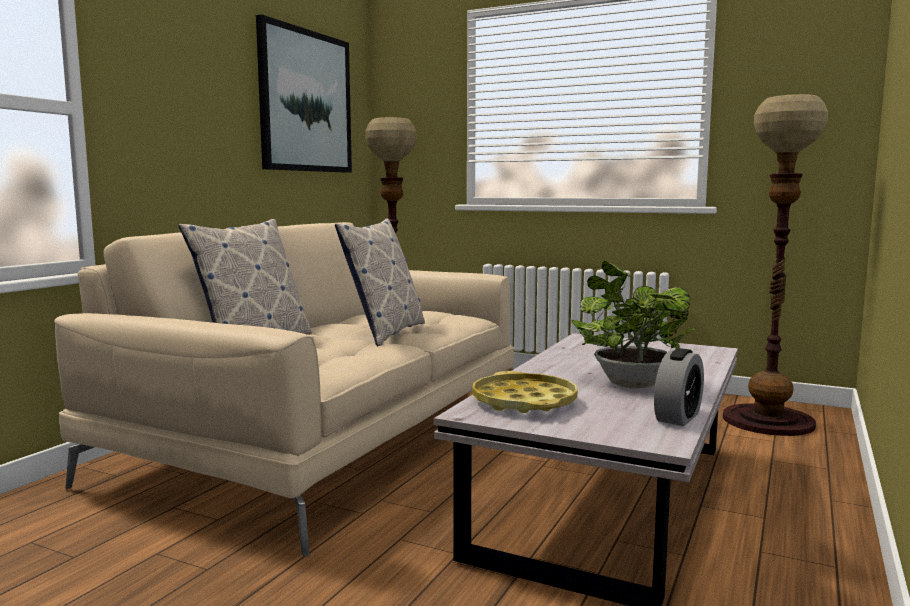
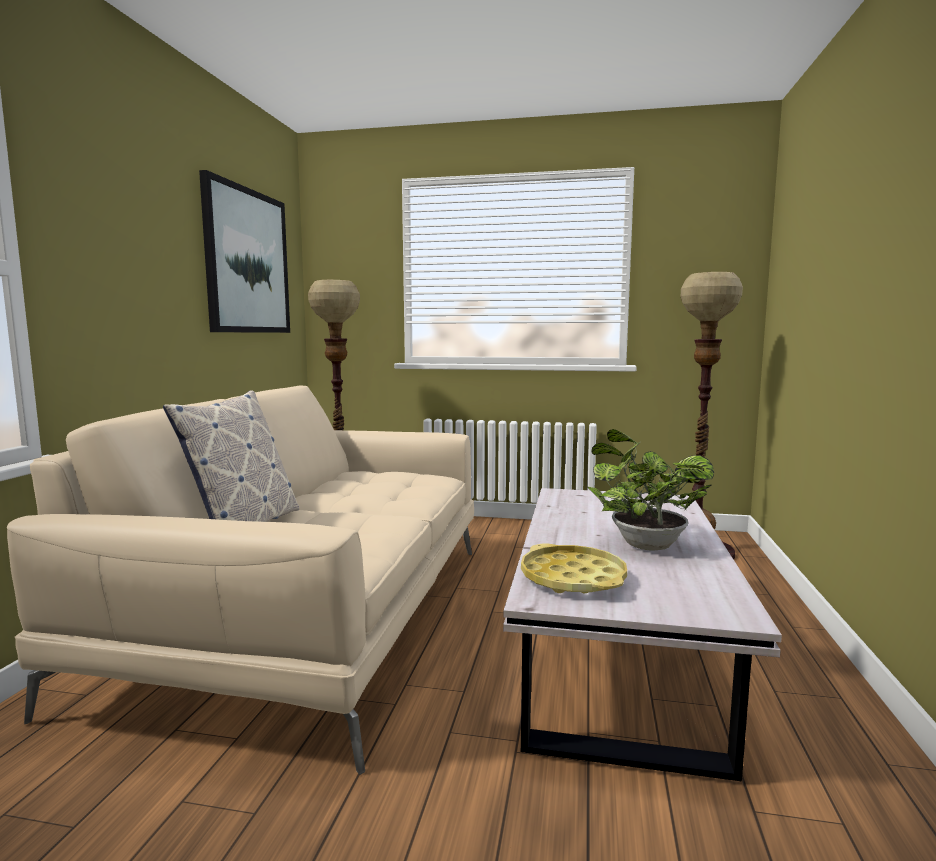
camera: 15 degrees left, 0 degrees up
(384, 333) = (372, 502): pillow -> none
(678, 417) = (723, 582): alarm clock -> none

